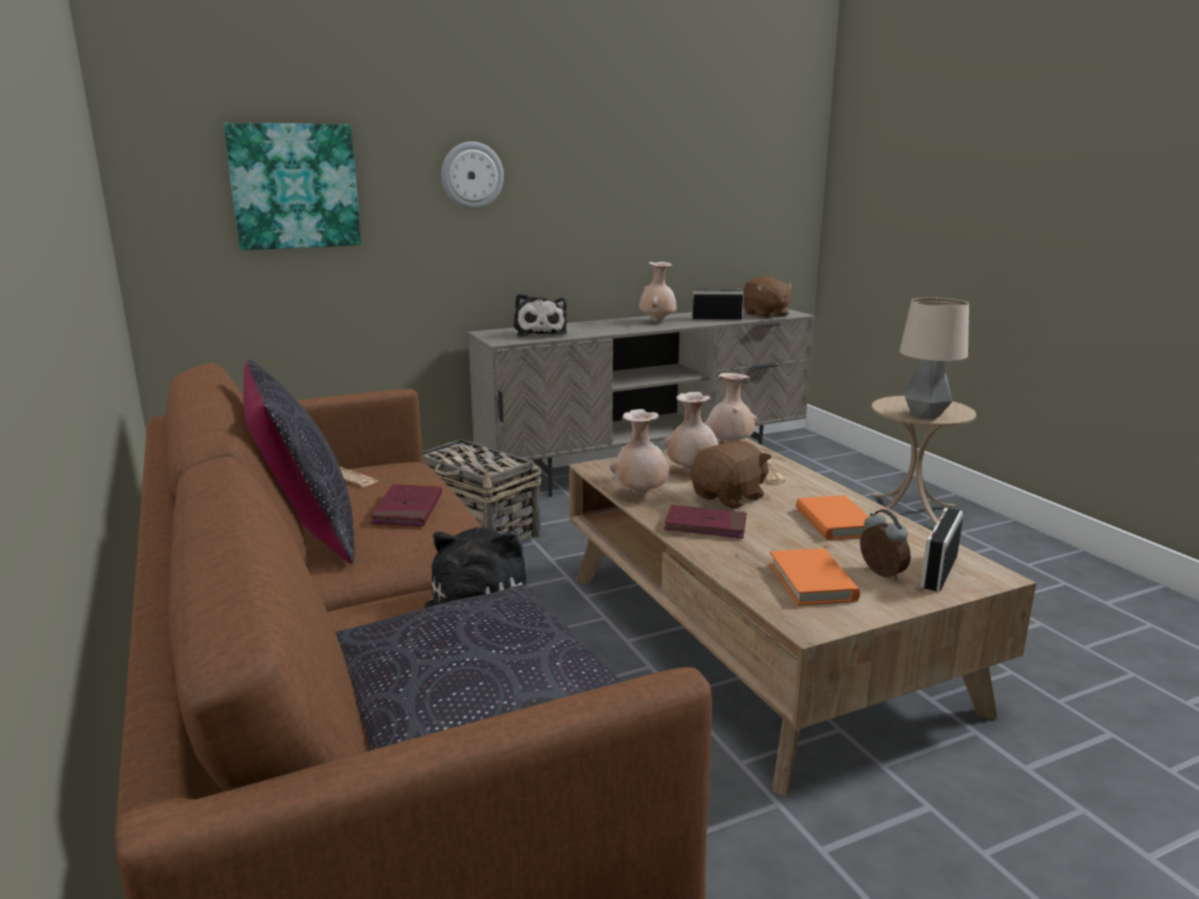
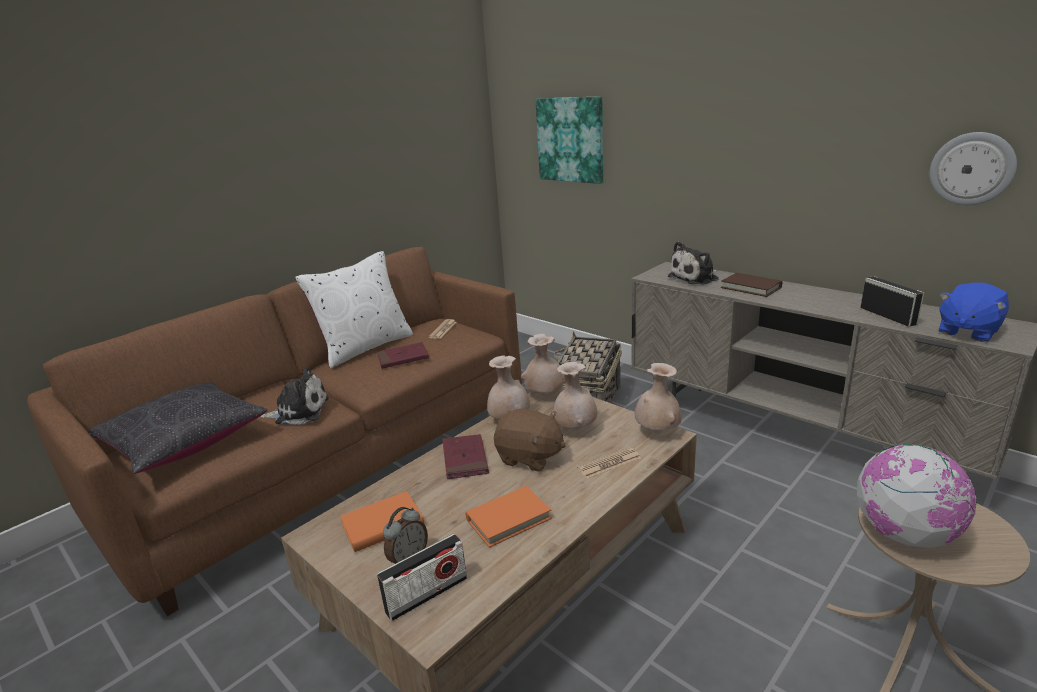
camera: 70 degrees right, 5 degrees up
(307, 532) = (365, 347): black pillow -> white pillow
(472, 175) = (682, 136): wall clock -> wall clock (972, 169)
(599, 327) = (751, 287): none -> brown book
(657, 321) = (818, 299): beige vase -> beige vase (545, 394)
(765, 314) = (967, 331): brown plush toy -> blue plush toy
(925, 415) = (905, 534): table lamp -> globe
(938, 571) = (426, 594): radio -> radio turned 135 degrees clockwise

